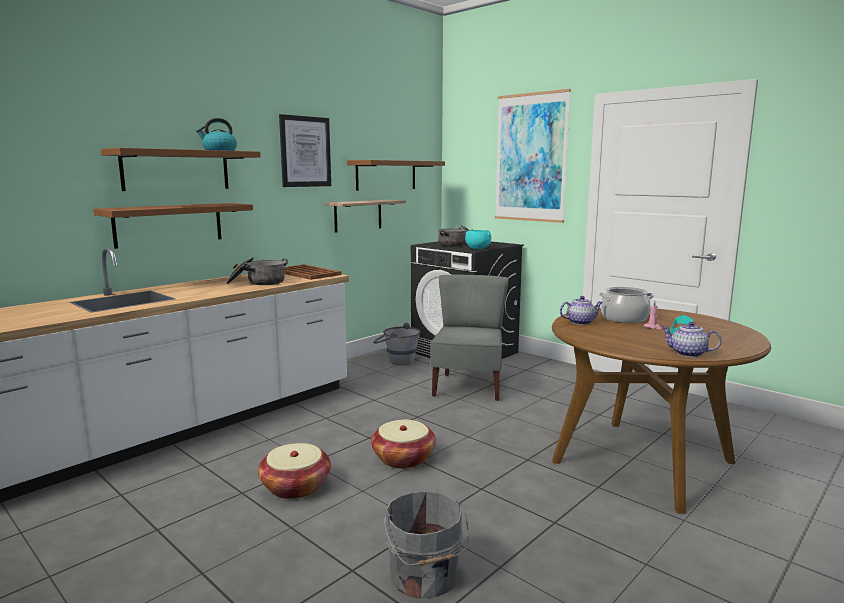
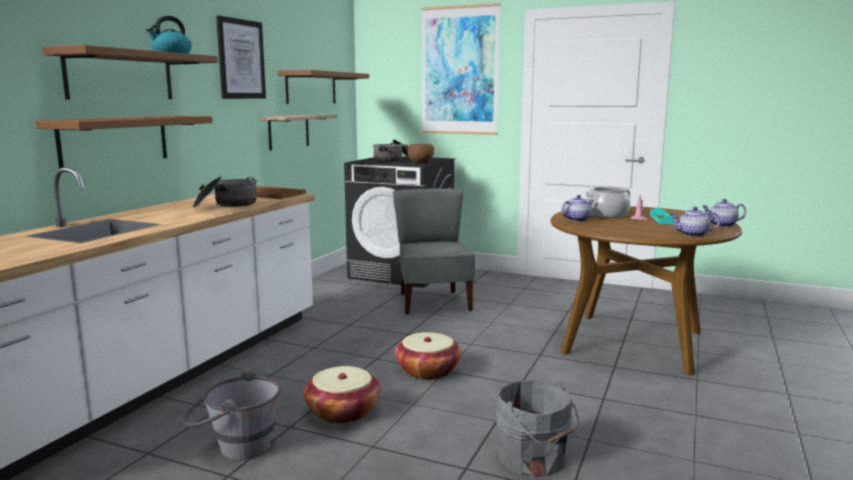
camera: 20 degrees left, 0 degrees up
(396, 360) = (338, 287): grey bucket -> grey bucket (234, 448)
(477, 249) = (420, 163): turquoise bowl -> brown bowl
(745, 344) = (722, 225): none -> teapot

